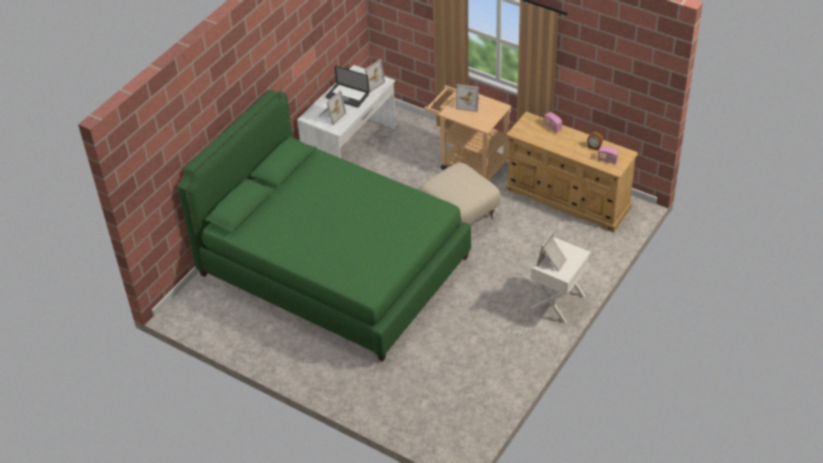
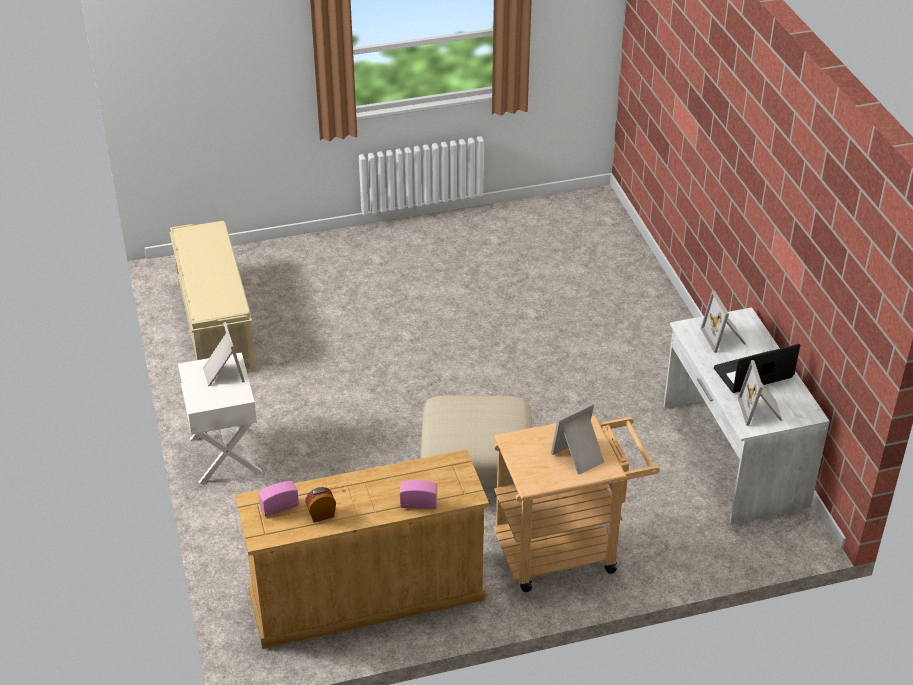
camera: 130 degrees right, 5 degrees down
(334, 266) = (524, 324): green bed -> none
(480, 386) = (215, 324): none -> beige bench

